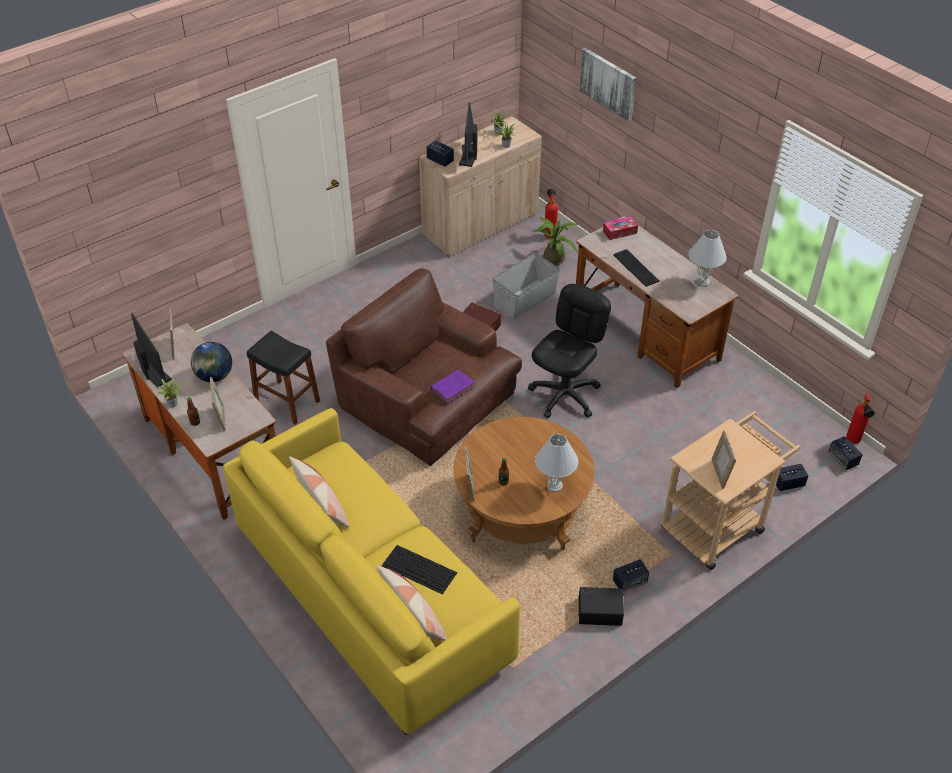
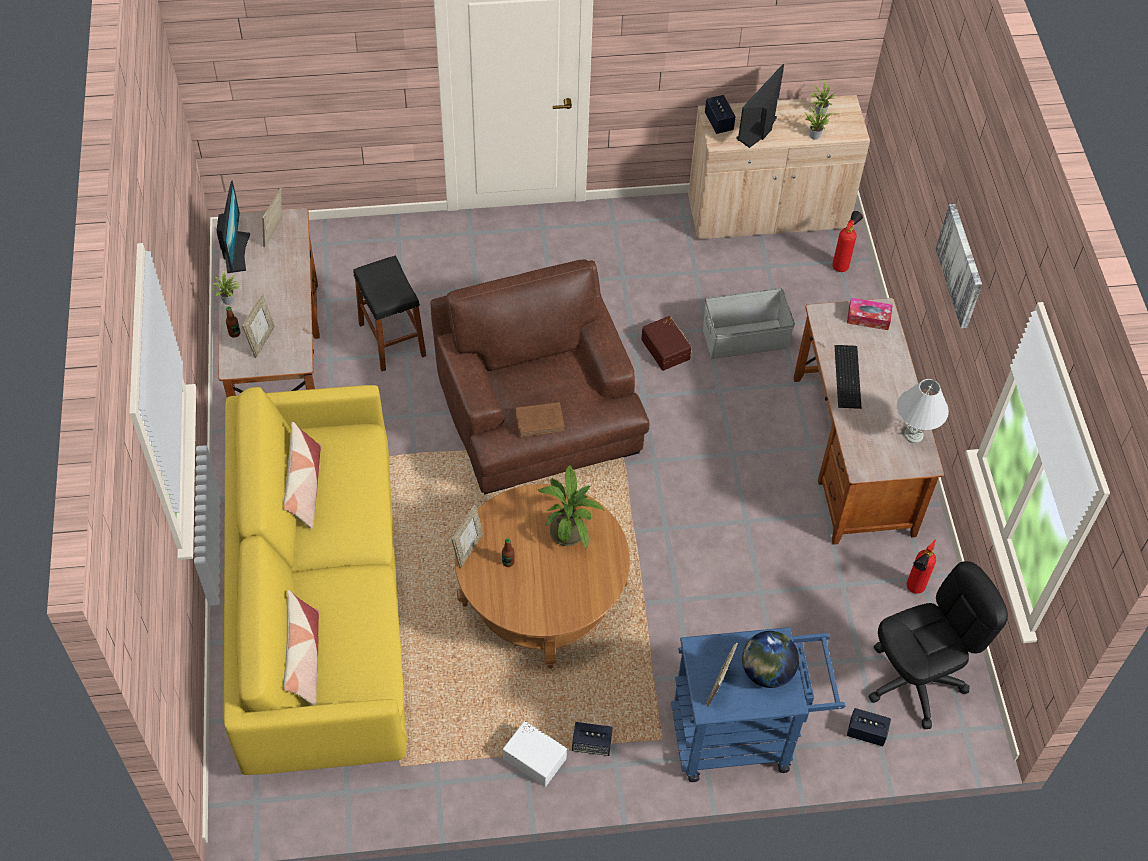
camera: 30 degrees right, 10 degrees up
(214, 376) = (289, 288): globe -> globe (766, 672)
(420, 569) = (346, 614): keyboard -> none
(453, 387) = (541, 421): purple book -> brown book
(553, 257) = (821, 298): potted plant -> potted plant (568, 529)
(554, 485) = (558, 595): white table lamp -> none
(565, 395) = (695, 486): black office chair -> black office chair (915, 681)
(599, 610) = (535, 757): black storage box -> white storage box
(608, 83) = (934, 125): picture -> picture (961, 265)
(718, 524) = (743, 735): beige cart -> blue cart
(843, 459) = (959, 740): speaker -> none
(853, 442) = (992, 726): fire extinguisher -> fire extinguisher (913, 590)

